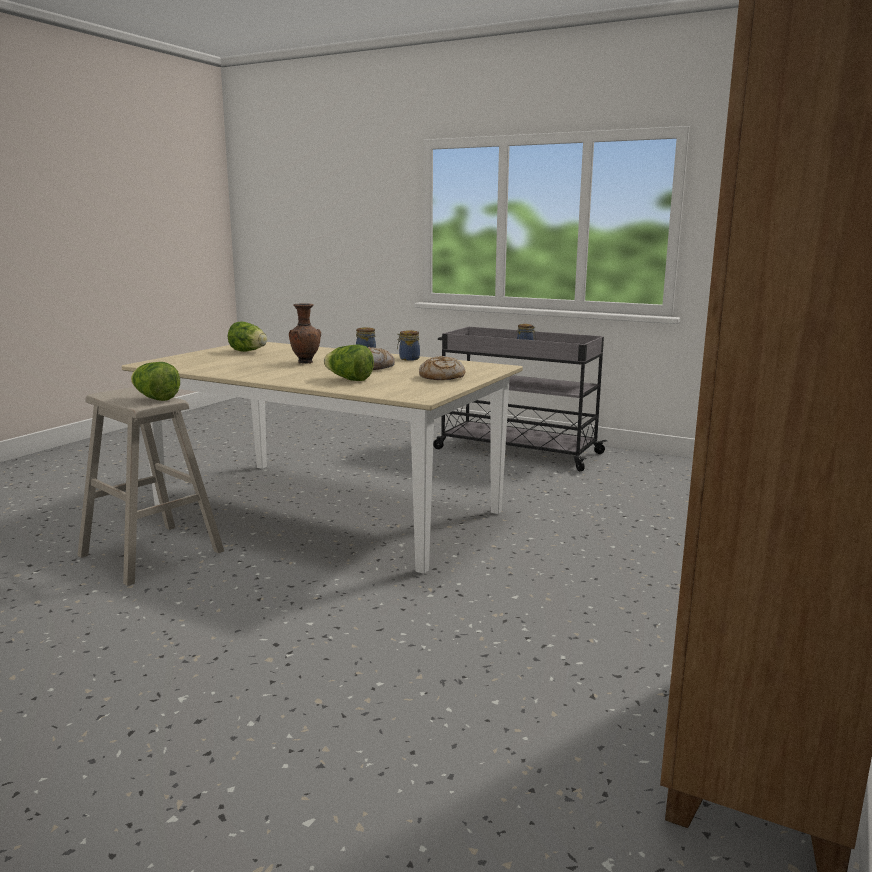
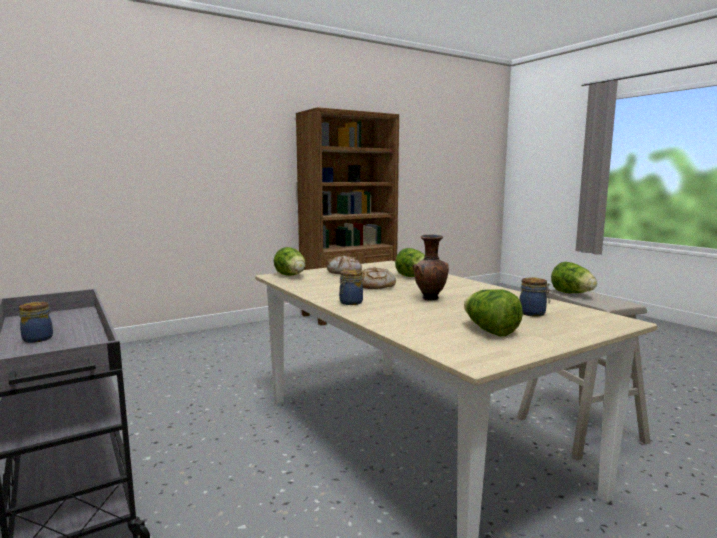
camera: 150 degrees left, 5 degrees down
(408, 359) = (322, 292): jar -> jar (533, 313)
(482, 368) = (291, 276): none -> lettuce

